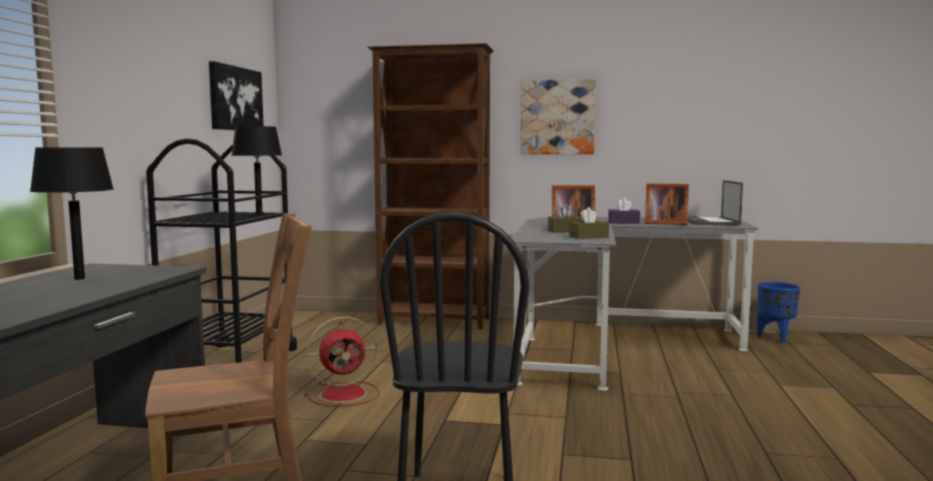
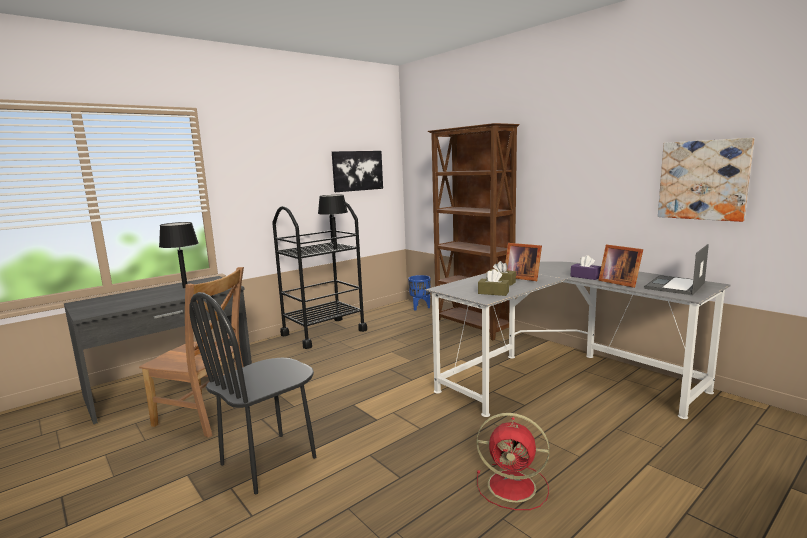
camera: 40 degrees right, 5 degrees up
(345, 394) = (338, 369): red fan -> red fan (514, 486)
(557, 117) = (566, 177): picture -> picture (703, 180)
(775, 338) = (749, 414): blue planter -> blue planter (420, 307)

